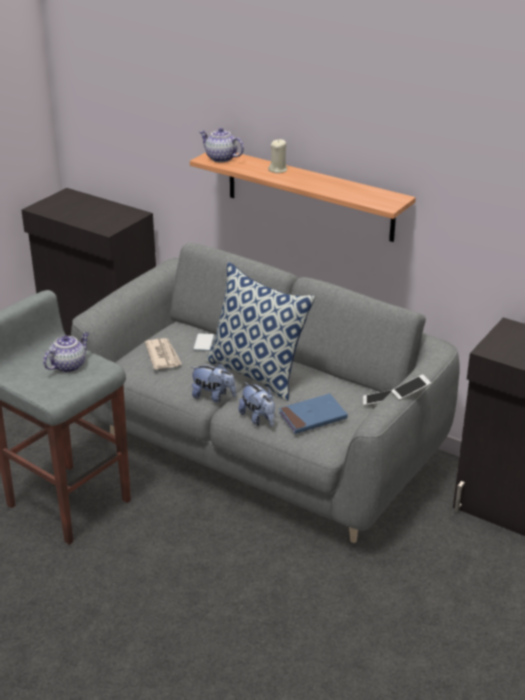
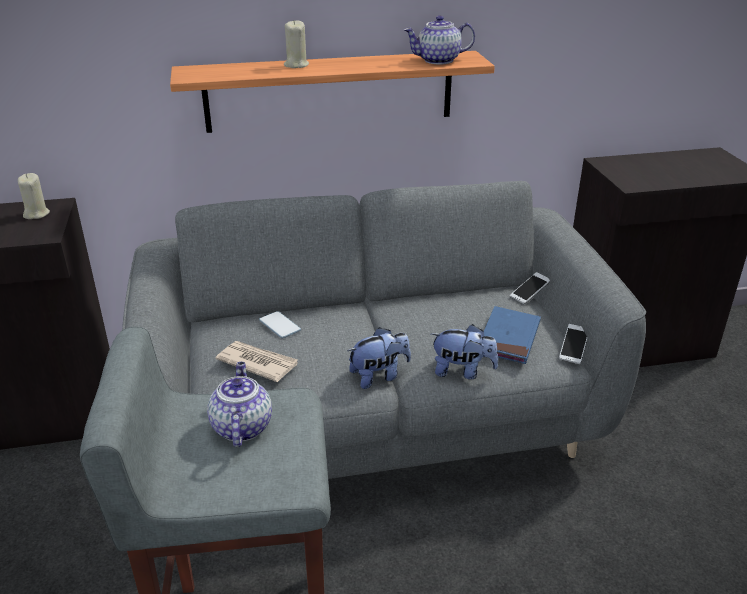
camera: 45 degrees left, 0 degrees up
(121, 215) = (36, 214): none -> beige candle
(221, 158) = (205, 72): teapot -> teapot (438, 60)
(257, 374) = (385, 328): pillow -> none
(410, 392) = (599, 259): phone -> phone (573, 349)

